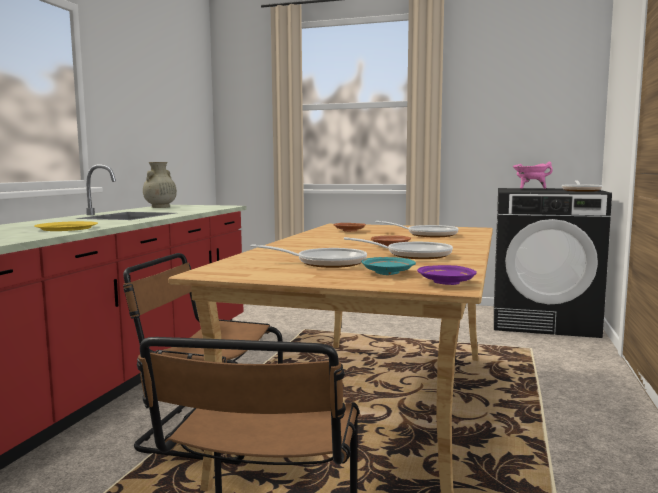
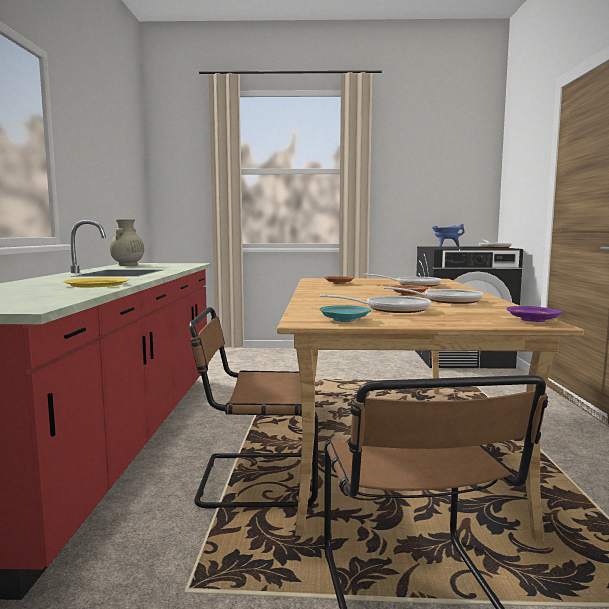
camera: 15 degrees left, 0 degrees up
(387, 273) = (464, 315): turquoise plate -> turquoise plate (344, 320)
(530, 188) = (446, 246): pink cooking pot -> blue cooking pot

